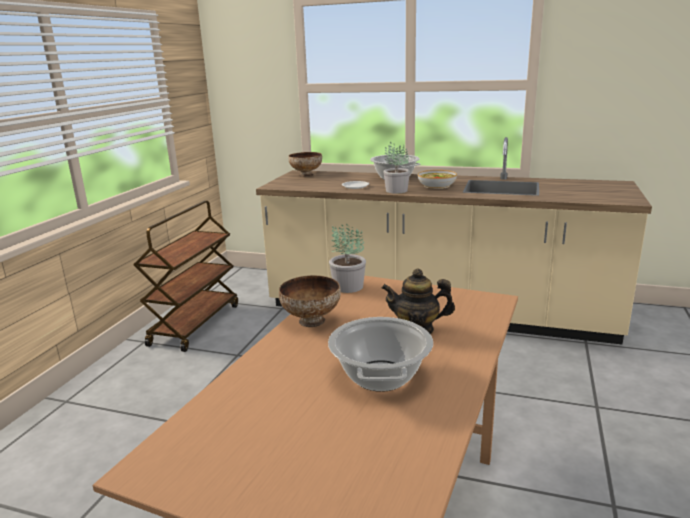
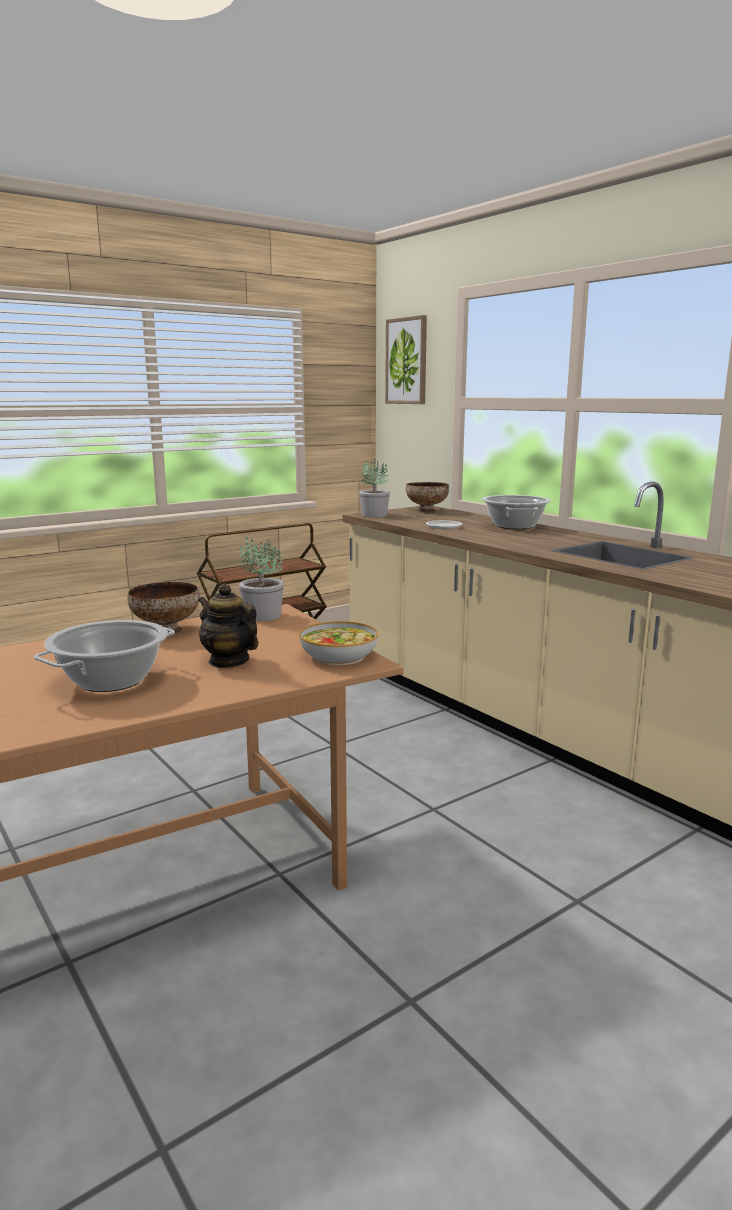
camera: 35 degrees right, 5 degrees down
(242, 55) = (407, 361): none -> picture
(396, 190) = (475, 536): potted plant -> potted plant (373, 515)
(436, 185) = (539, 540): bowl -> bowl (338, 656)

